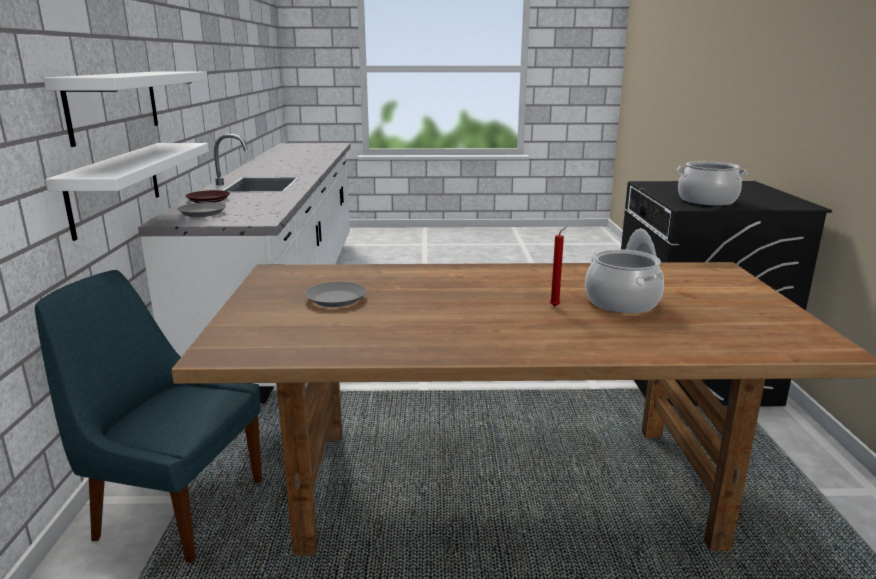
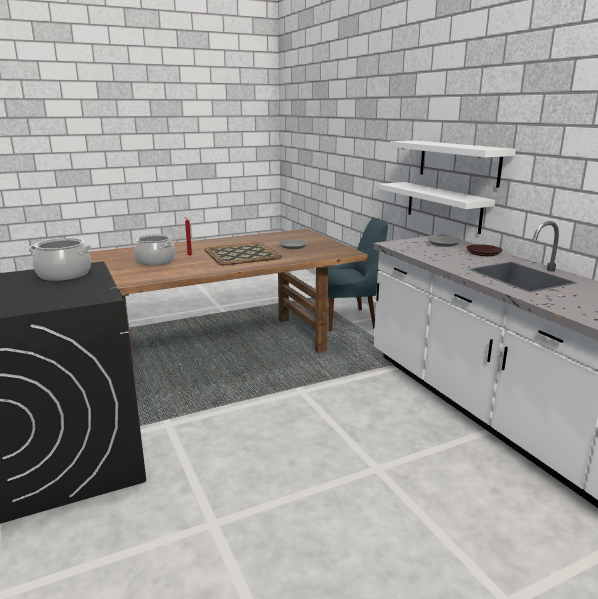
camera: 155 degrees right, 0 degrees up
(455, 294) = (241, 254): none -> tray

